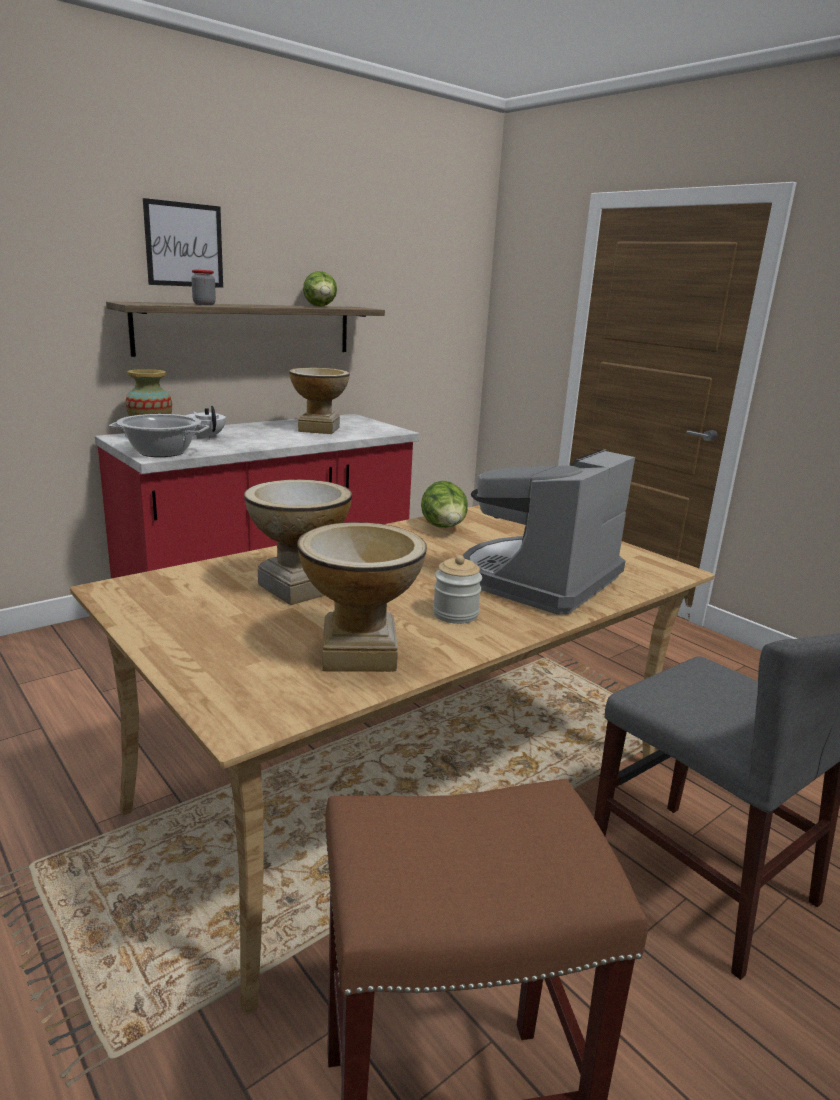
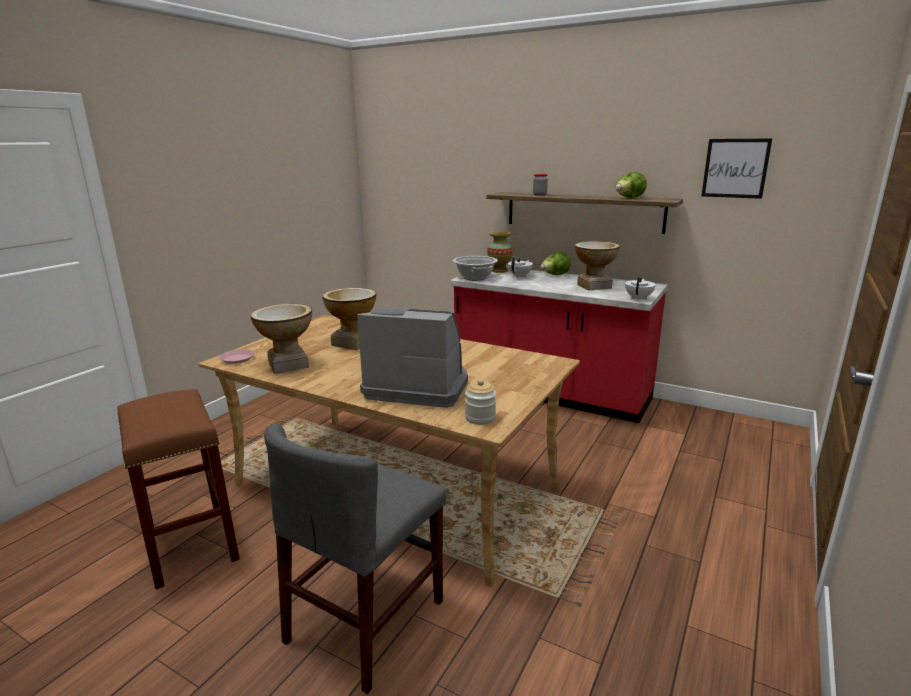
camera: 70 degrees right, 0 degrees up
(184, 245) = (546, 158): picture -> picture (735, 168)
(259, 704) = (237, 359): none -> pink plate
(393, 430) = (639, 298): none -> white teapot
(444, 528) = (481, 353): lettuce -> lettuce (554, 275)
(455, 614) = (345, 375): jar -> jar (480, 418)

